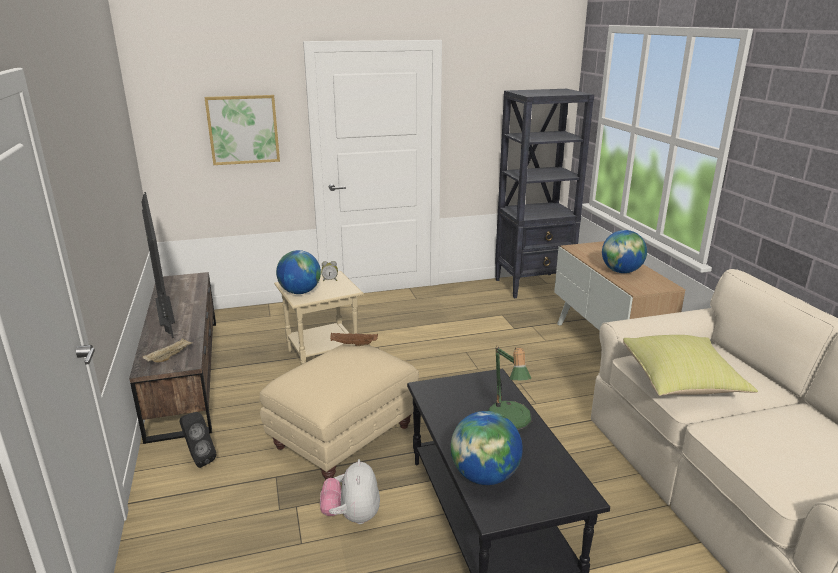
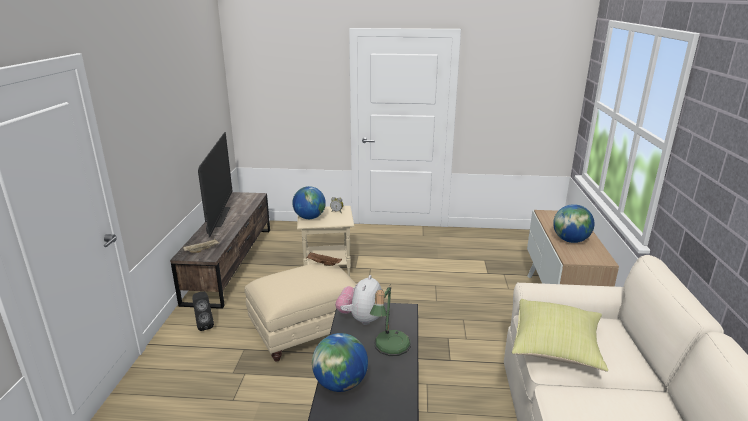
camera: 20 degrees right, 0 degrees up
(243, 129) = (301, 92): picture -> none
(352, 516) = (276, 390): plush toy -> plush toy (361, 318)
(533, 285) = (527, 239): black bookcase -> none

